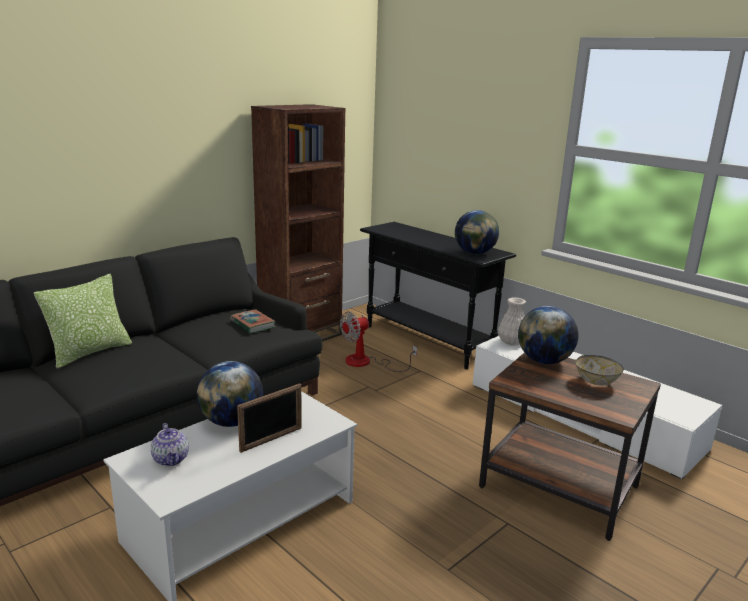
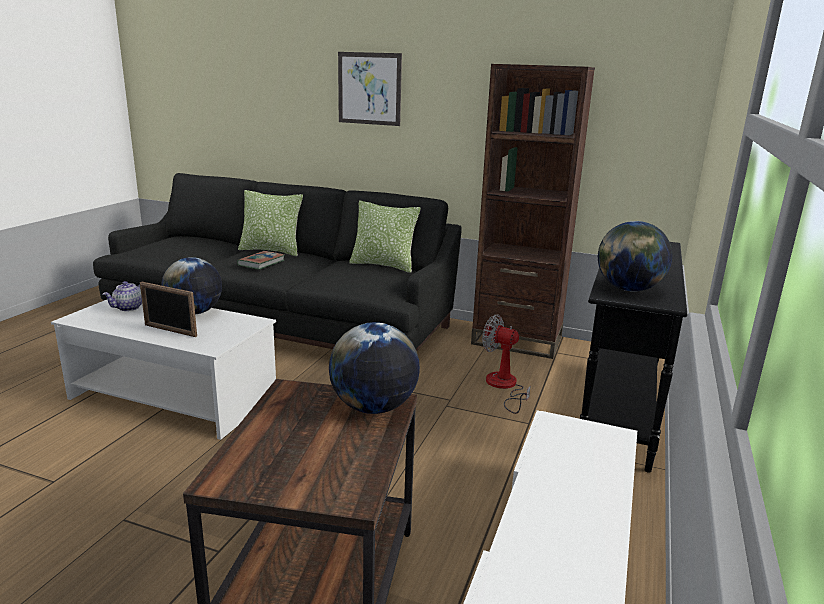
camera: 65 degrees right, 0 degrees up
(121, 139) = (369, 88): none -> picture
(218, 315) = (383, 265): none -> pillow
(252, 324) = (377, 278): book -> book (261, 263)
(511, 342) = (585, 435): white vase -> none
(596, 381) = (332, 453): bowl -> none

